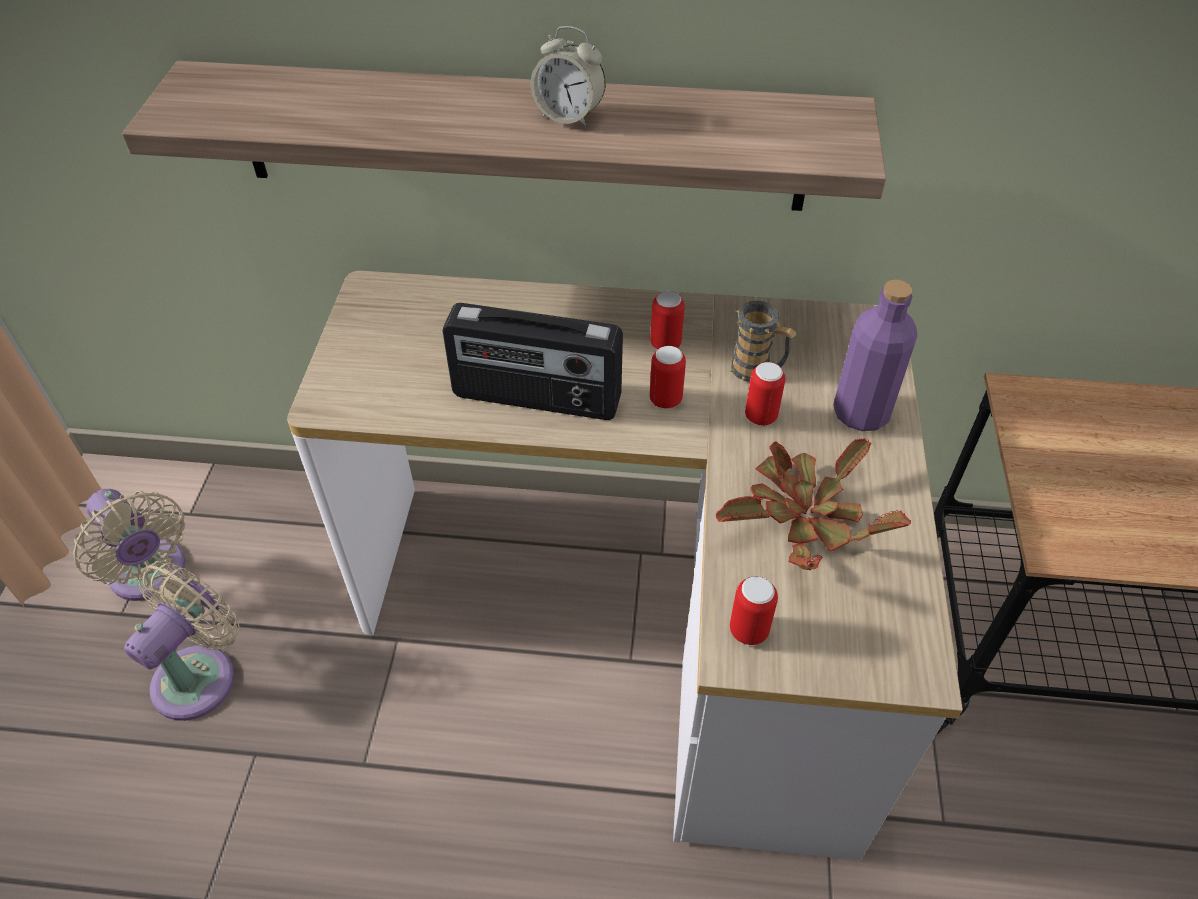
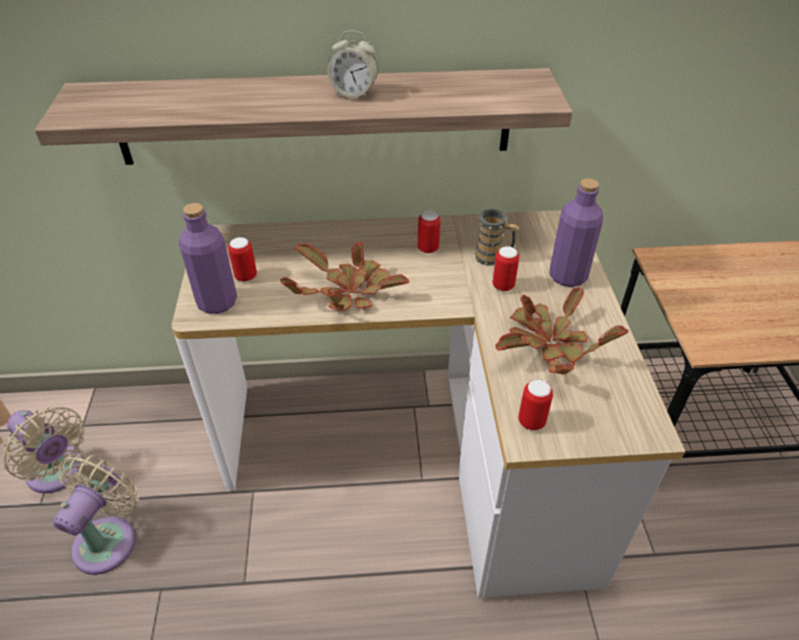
camera: 10 degrees left, 5 degrees down
(354, 390) = (217, 302): none -> purple bottle
(536, 399) = (348, 293): radio -> potted plant
(665, 400) = (437, 283): can -> can (246, 276)

